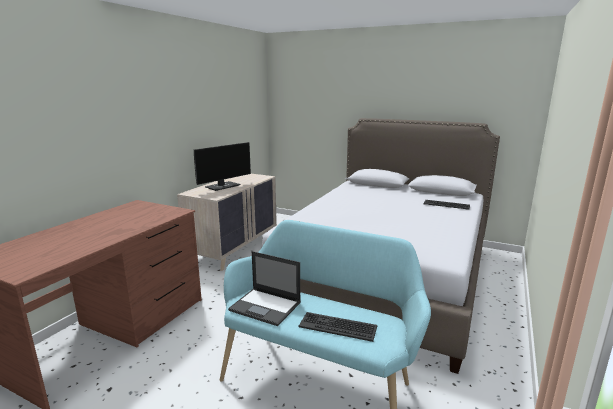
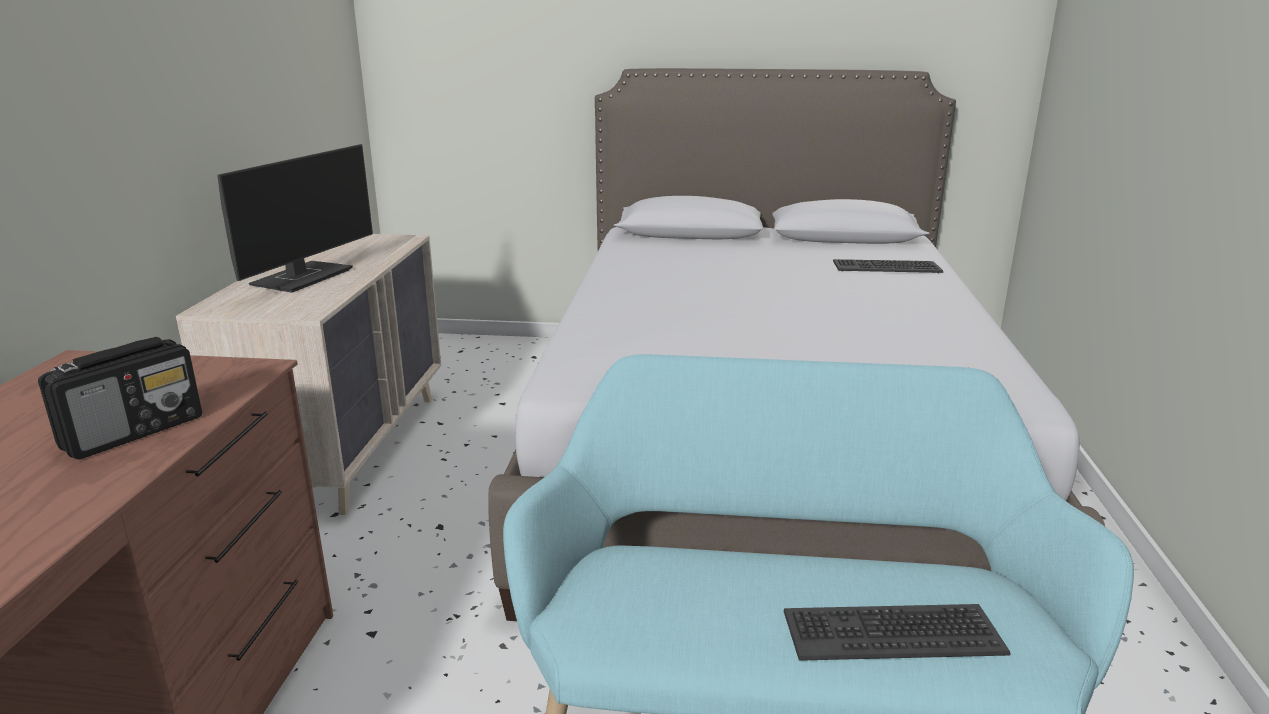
camera: 20 degrees left, 5 degrees up
(137, 223) = (134, 432): none -> radio
(266, 306) = (662, 617): laptop -> none

